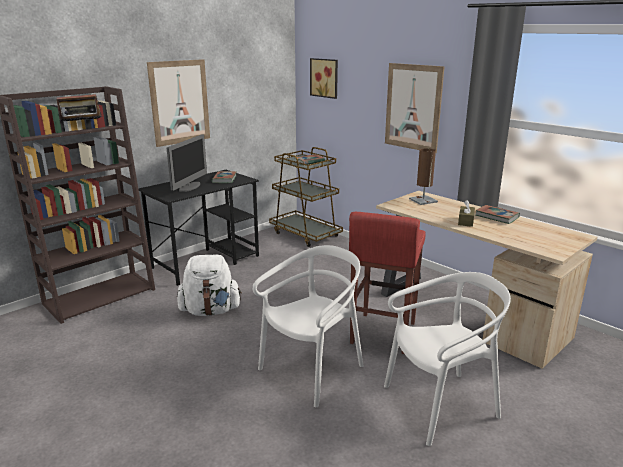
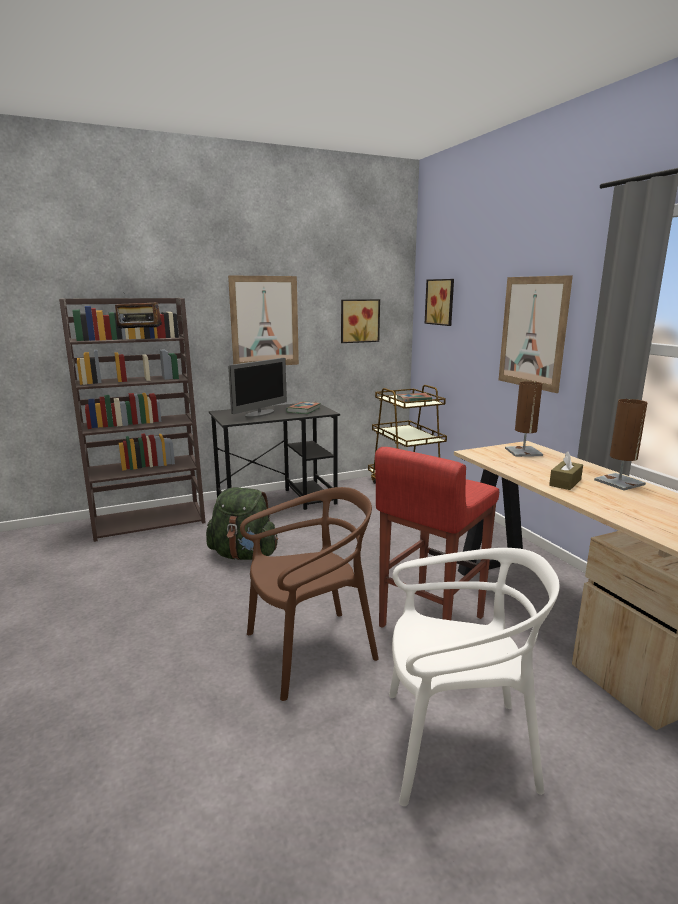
camera: 20 degrees right, 5 degrees down
(210, 311) = (244, 555): white backpack -> green backpack
(255, 95) = (359, 321): none -> picture
(312, 370) = (310, 650): white chair -> brown chair
(496, 217) = (619, 482): book -> brown table lamp

